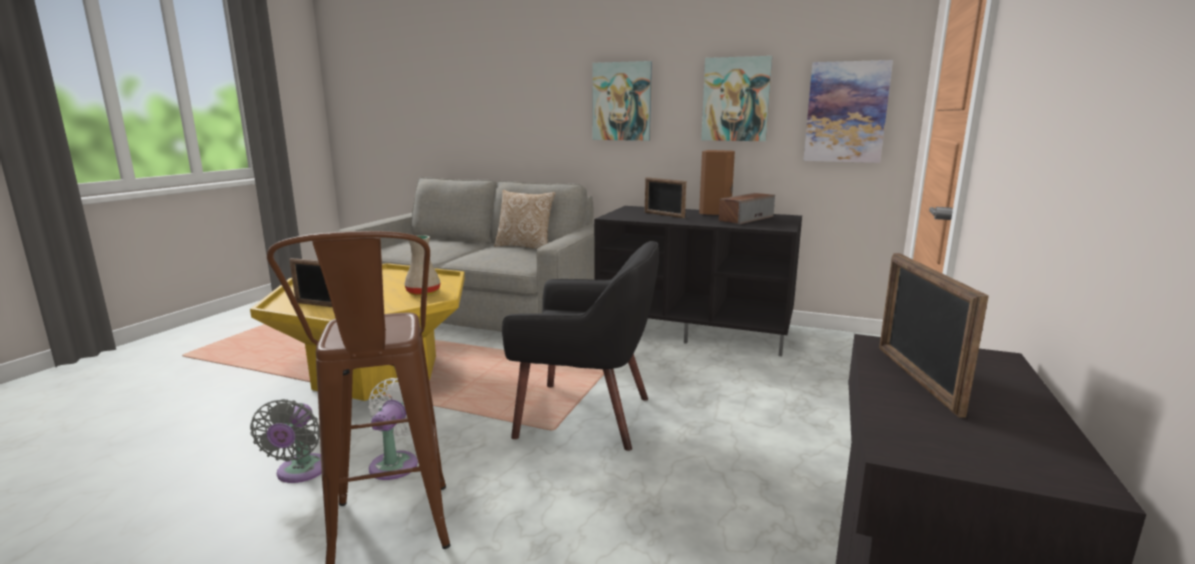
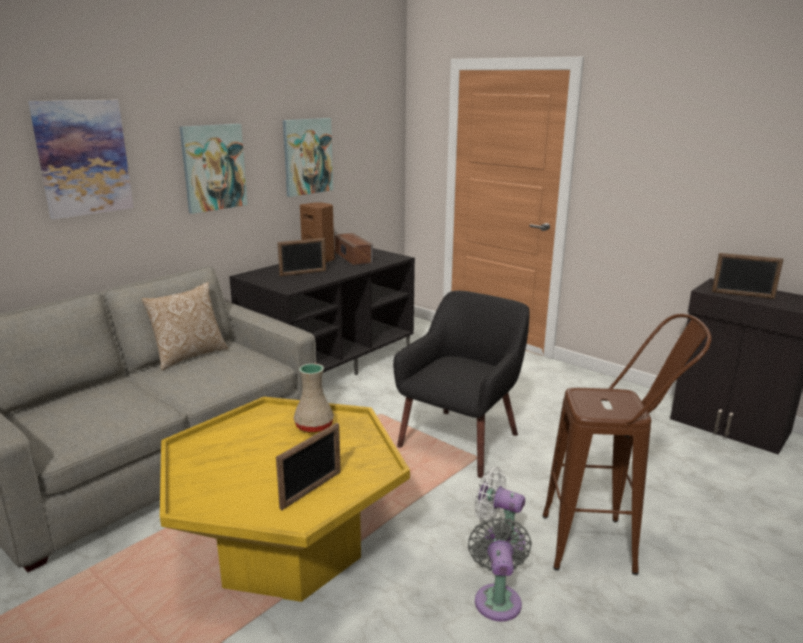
camera: 70 degrees left, 5 degrees up
(300, 472) = (497, 598): grey fan -> grey fan turned 105 degrees counterclockwise
(846, 112) = (372, 160): picture -> picture (83, 158)

